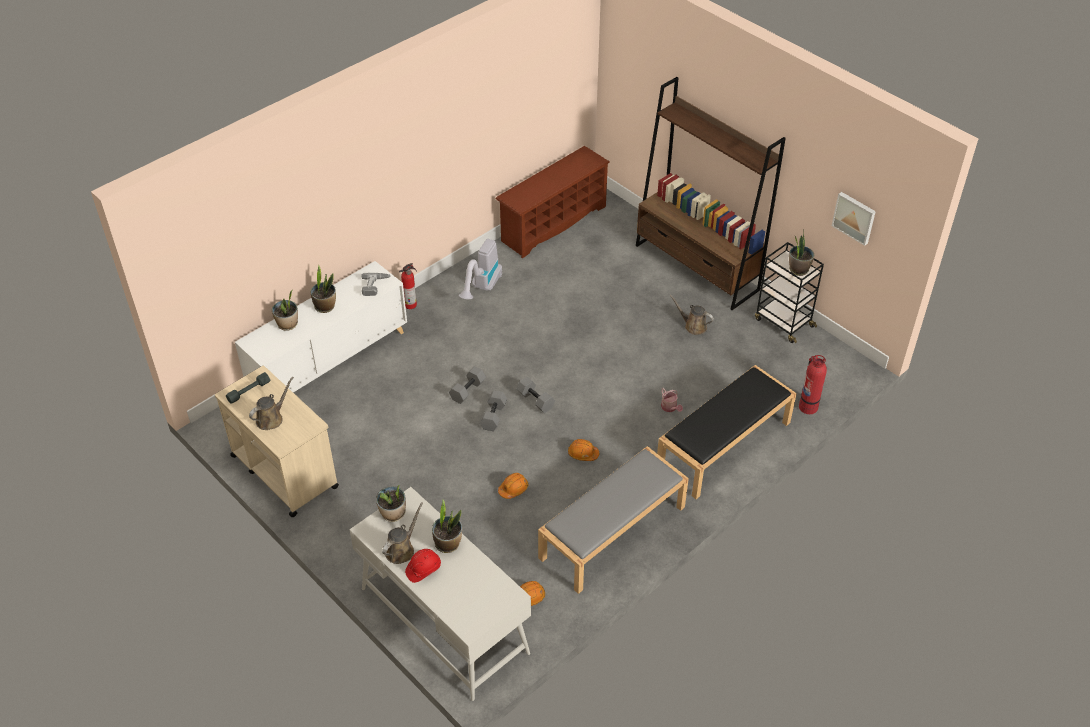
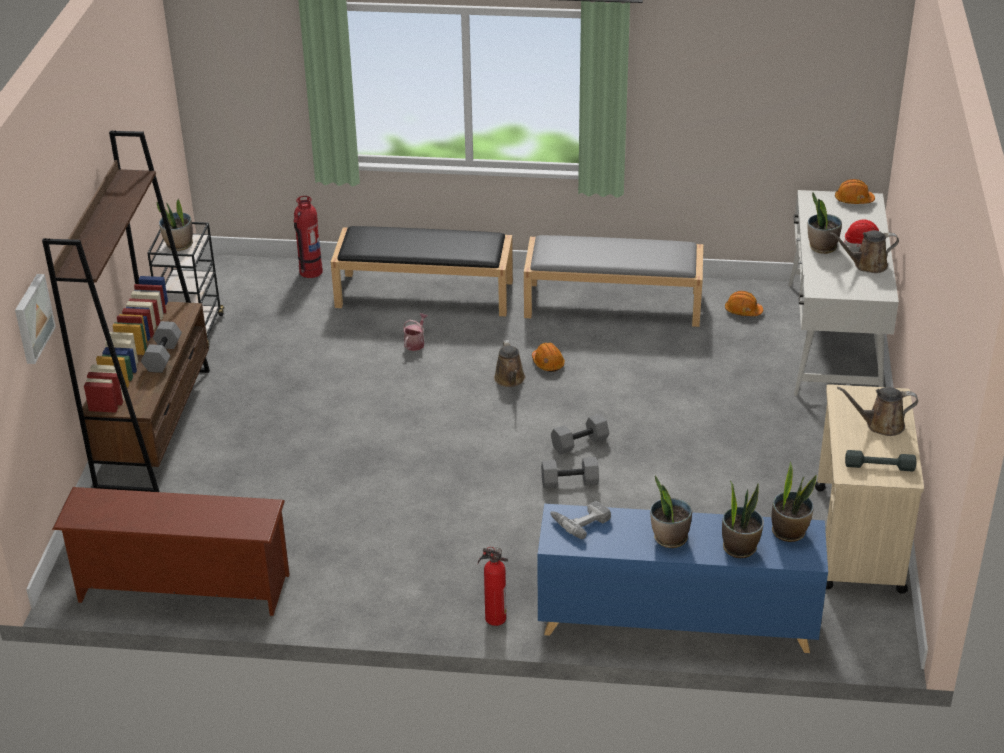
camera: 130 degrees left, 10 degrees down
(330, 361) = (676, 621): white cabinet -> blue cabinet
(393, 513) = (845, 289): potted plant -> potted plant (789, 532)
(482, 288) = (389, 574): vacuum cleaner -> none
(513, 489) = (649, 379): orange hard hat -> orange hard hat (853, 200)
(534, 400) = (520, 429): grey dumbbell -> grey dumbbell (163, 357)
(693, 326) = (268, 383): brown watering can -> brown watering can (510, 380)
(854, 217) = (151, 127): picture -> picture (32, 318)

